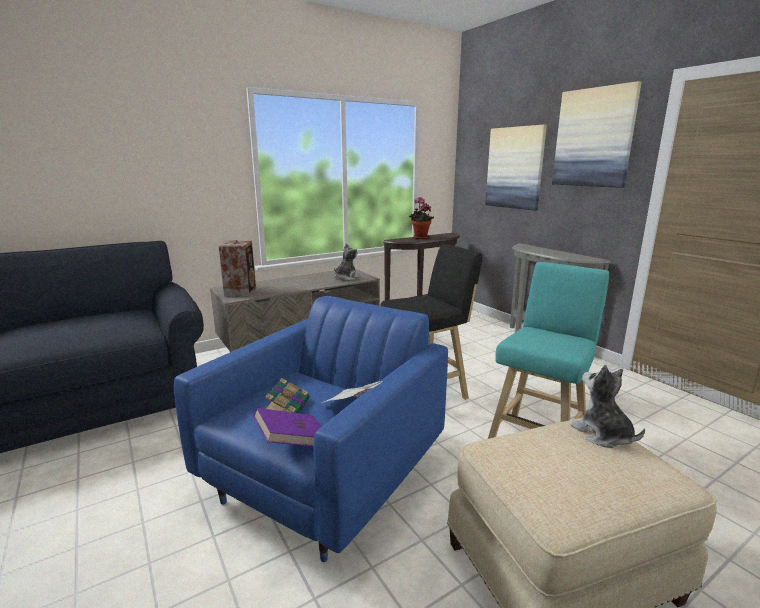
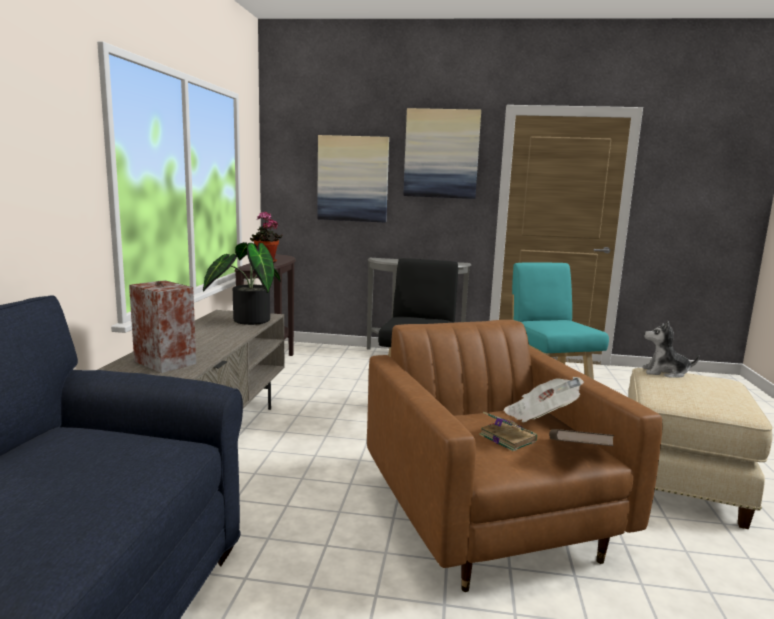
camera: 50 degrees left, 5 degrees down
(292, 442) = (577, 453): purple book -> brown book
(326, 477) = (487, 518): blue armchair -> brown armchair
(346, 278) = (247, 320): plush toy -> potted plant

